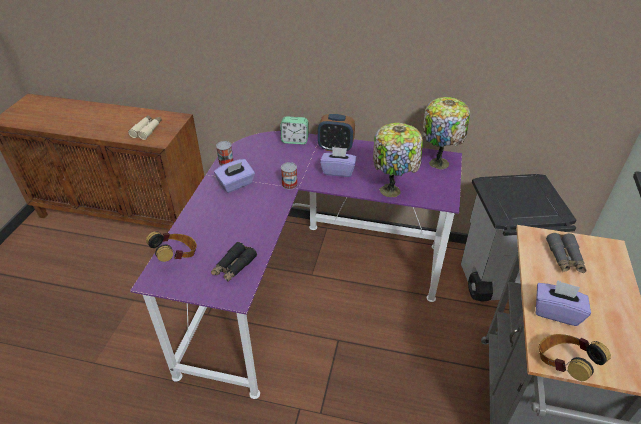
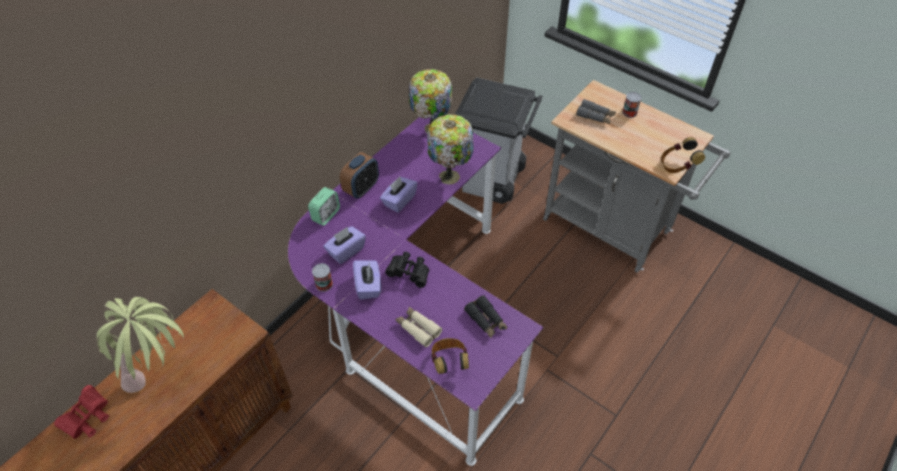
camera: 65 degrees left, 10 degrees up
(74, 108) = (88, 419): none -> red binoculars
(113, 121) = (163, 375): none -> potted plant
(147, 130) = (214, 342): beige binoculars -> beige binoculars (418, 328)
(262, 202) = (409, 273): none -> black binoculars
(289, 184) = (396, 243): can -> can (629, 112)
(556, 311) = (637, 146): purple tissue box -> purple tissue box (346, 251)

